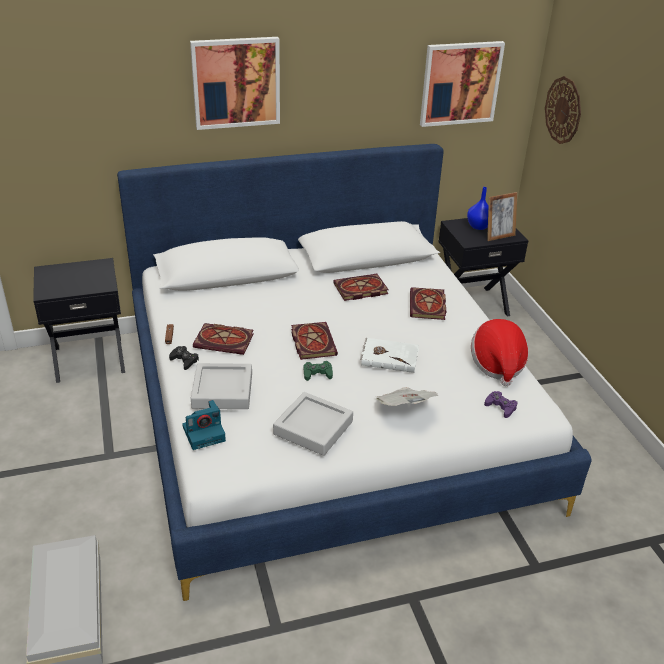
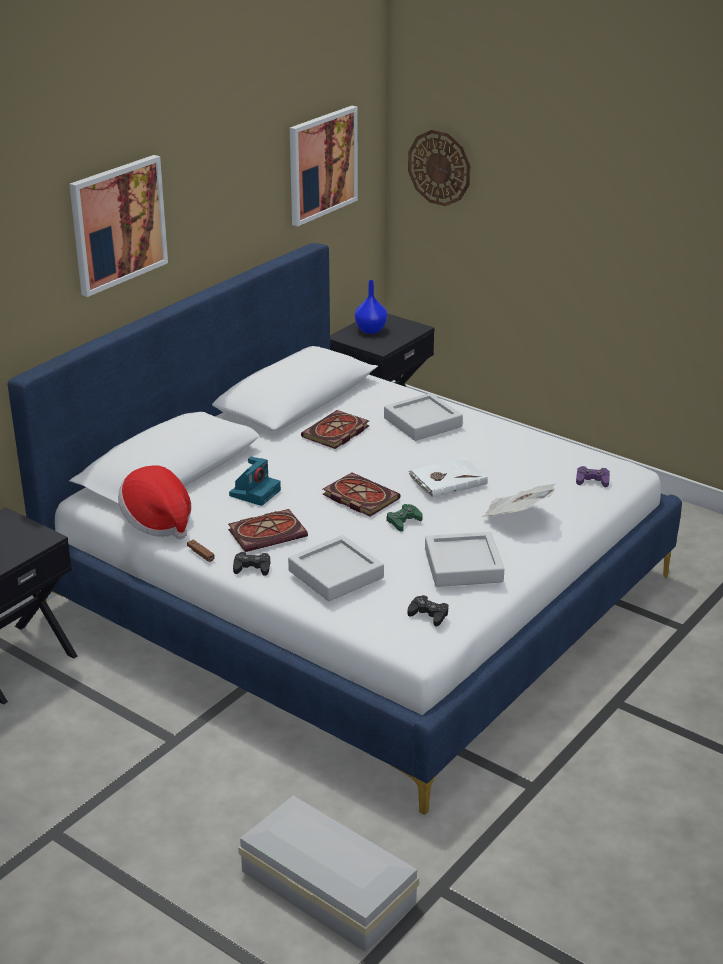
camera: 35 degrees left, 5 degrees down
(204, 433) = (370, 616): camera -> camera (255, 492)
(241, 453) = (428, 615): none -> black game controller
(428, 306) = (422, 422): book -> grey tray
(497, 365) = (546, 448): hat -> hat (158, 522)
(498, 236) = (402, 333): picture frame -> none

